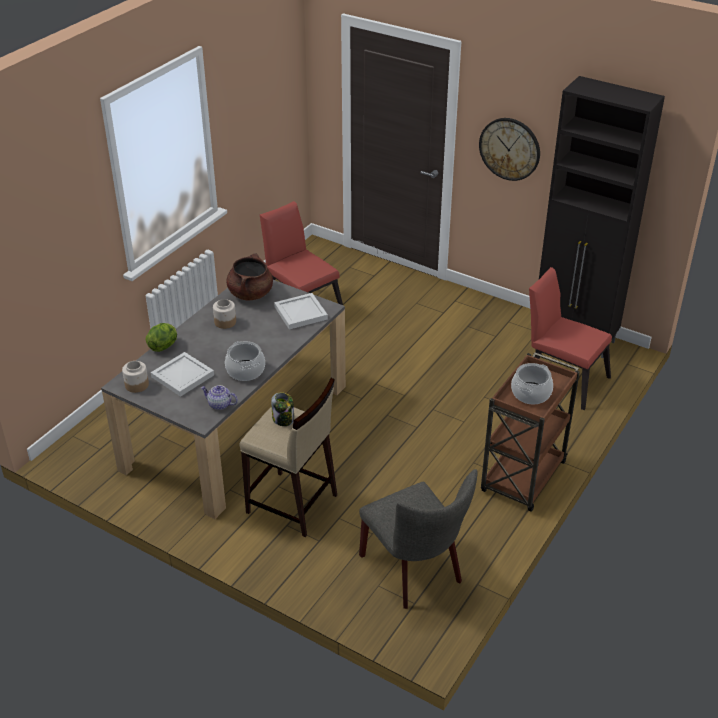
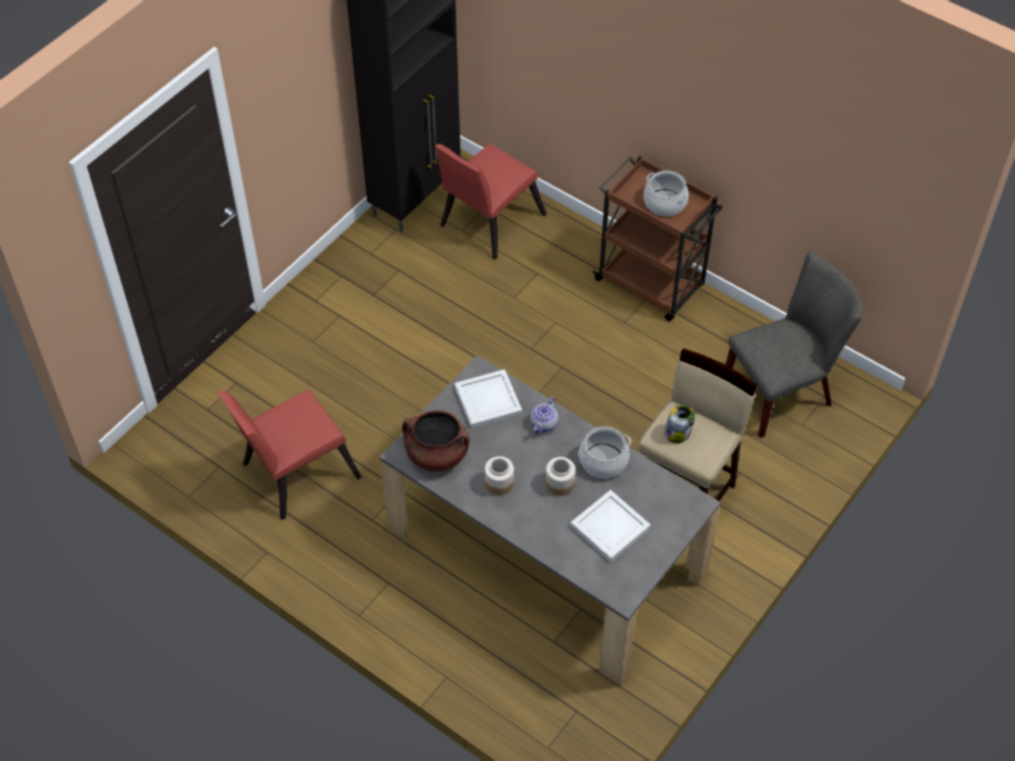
camera: 85 degrees left, 15 degrees up
(137, 385) = (626, 577): jar -> jar (560, 483)
(164, 346) = (546, 551): lettuce -> none
(219, 404) = (667, 487): teapot -> teapot (544, 424)
(509, 148) = (292, 100): wall clock -> none

